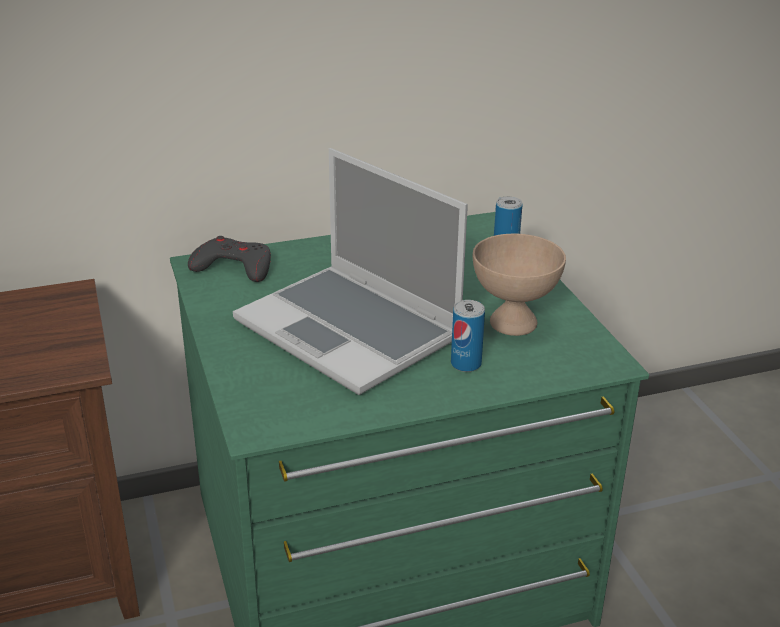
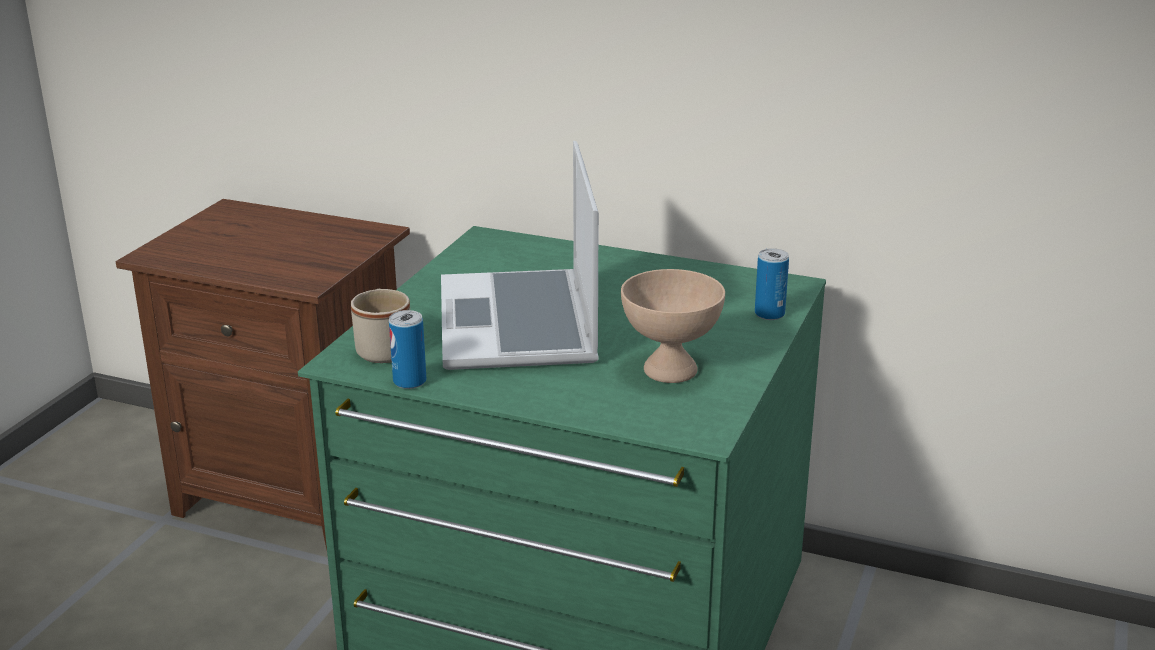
camera: 40 degrees right, 5 degrees down
(233, 267) = (508, 248): grey game controller -> none
(274, 399) = (383, 348): none -> beige mug
(466, 364) = (571, 383): can -> can (409, 381)

